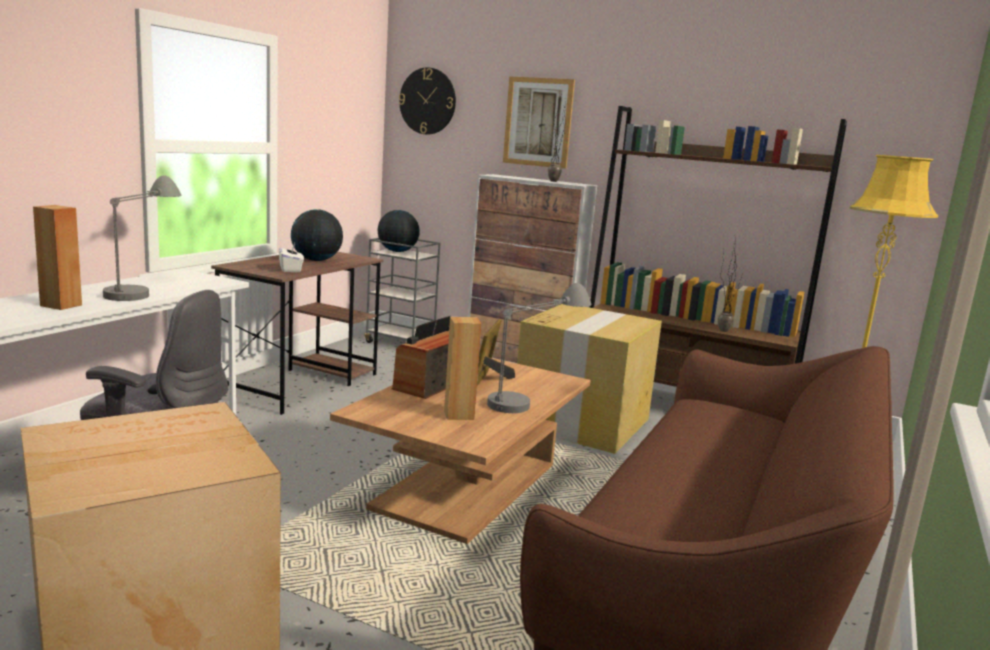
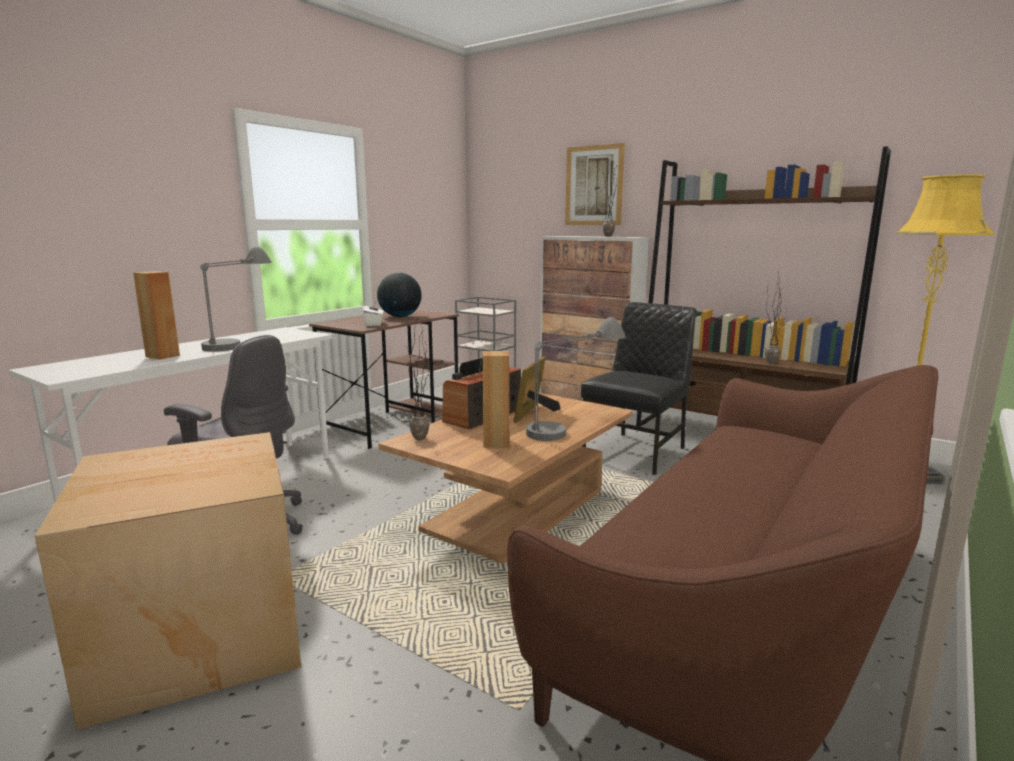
camera: 10 degrees right, 0 degrees up
(375, 411) = (419, 441): none -> potted plant
(397, 251) = (479, 309): globe -> none
(427, 101) = (500, 178): wall clock -> none
(582, 422) = (637, 452): cardboard box -> black chair

